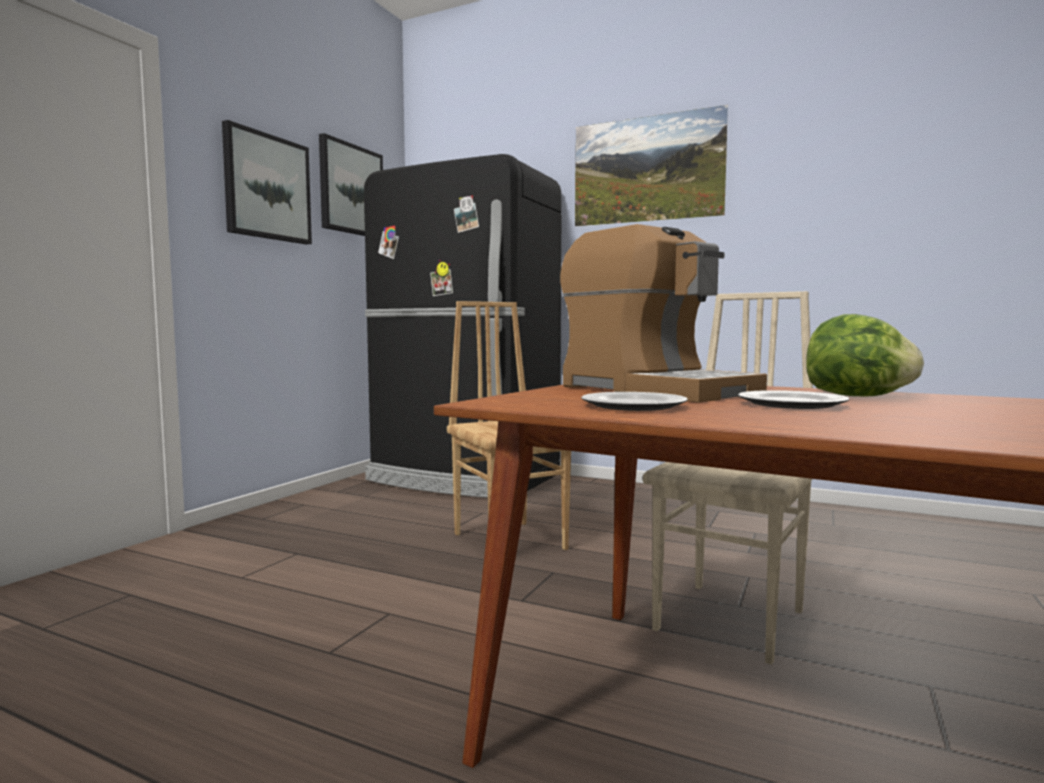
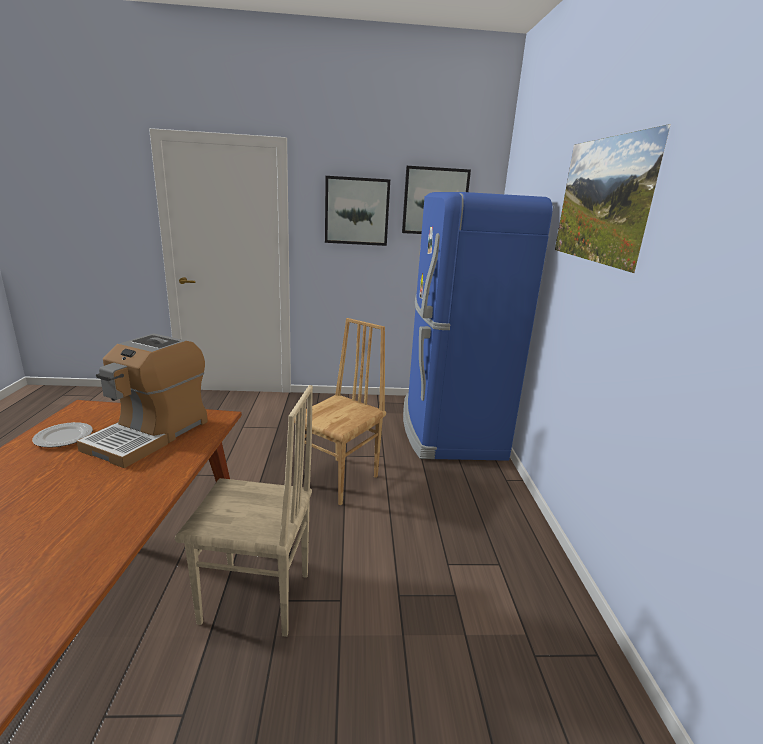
camera: 60 degrees right, 15 degrees up
(464, 479) = (449, 429): black fridge -> blue fridge
(790, 404) = (67, 476): plate -> none
(857, 396) = (116, 499): lettuce -> none

